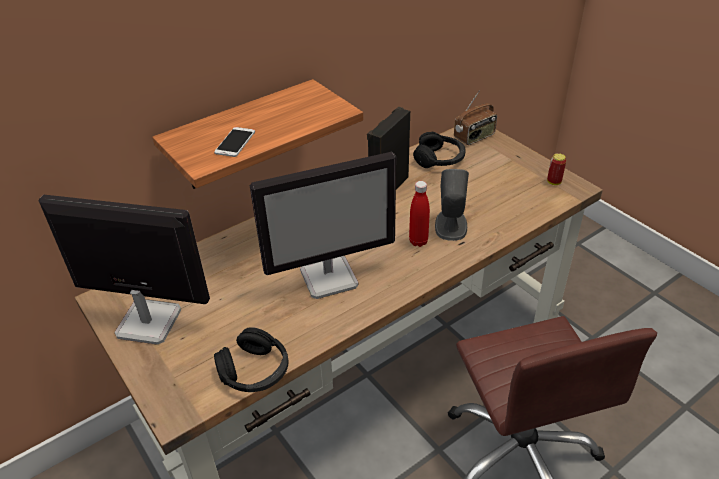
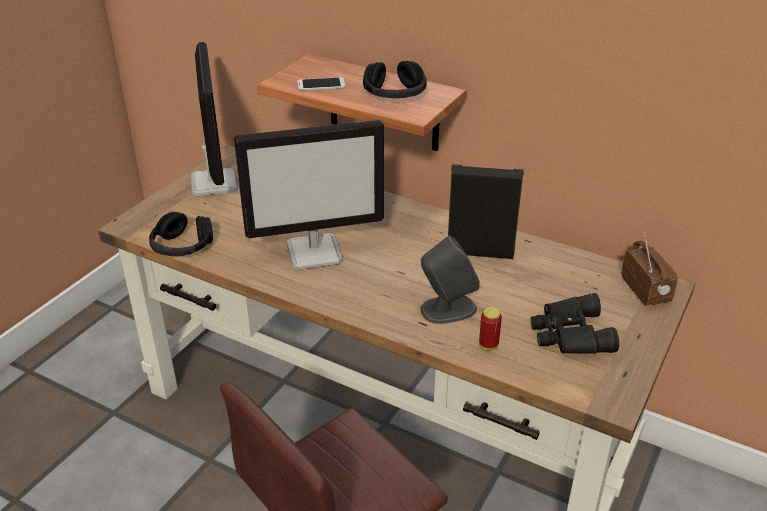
camera: 65 degrees right, 5 degrees down
(330, 277) = (315, 252): monitor -> monitor turned 60 degrees counterclockwise
(418, 241) = (404, 292): red bottle -> none
(439, 159) = (570, 273): black headphones -> black headphones (395, 94)
(474, 137) = (646, 290): radio -> radio turned 135 degrees counterclockwise
(504, 181) = (569, 334): none -> black binoculars
(554, 182) = (606, 378): can -> can (488, 345)

